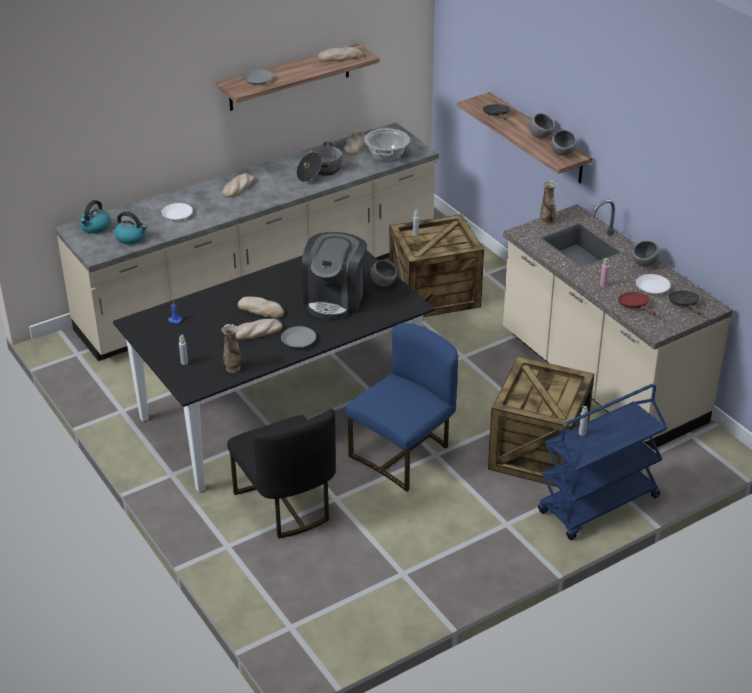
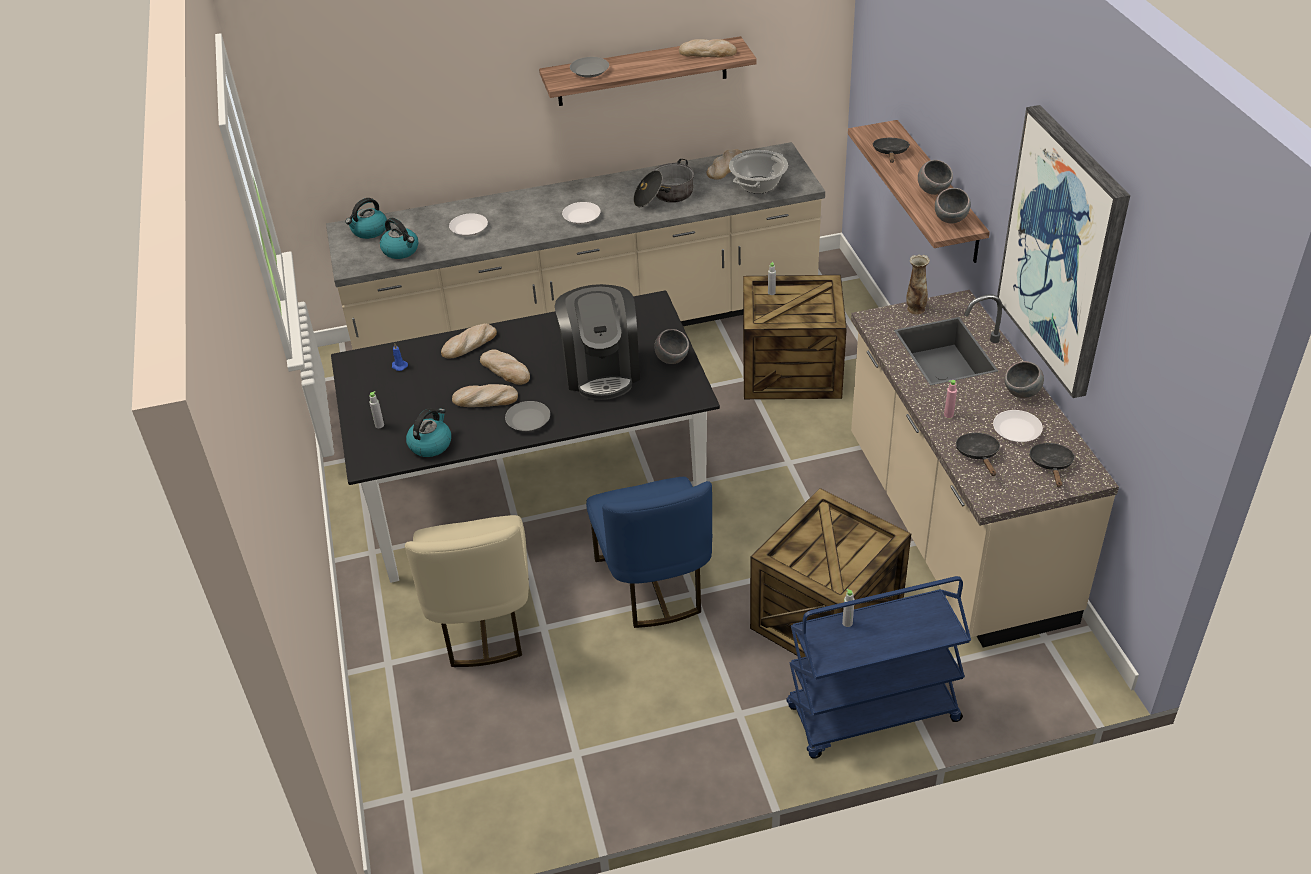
camera: 20 degrees right, 5 degrees up
(233, 368) = (430, 444): vase -> kettle
(238, 188) = (557, 203): bread -> bread (469, 344)
(263, 194) = (582, 216): none -> white plate
(286, 505) = (482, 622): black chair -> beige chair
(335, 299) = (601, 371): coffee machine -> coffee machine turned 45 degrees counterclockwise
(403, 454) = (654, 584): blue chair -> blue chair turned 105 degrees clockwise
(635, 306) = (978, 454): red frying pan -> black frying pan
(663, 157) = (1063, 251): none -> picture

